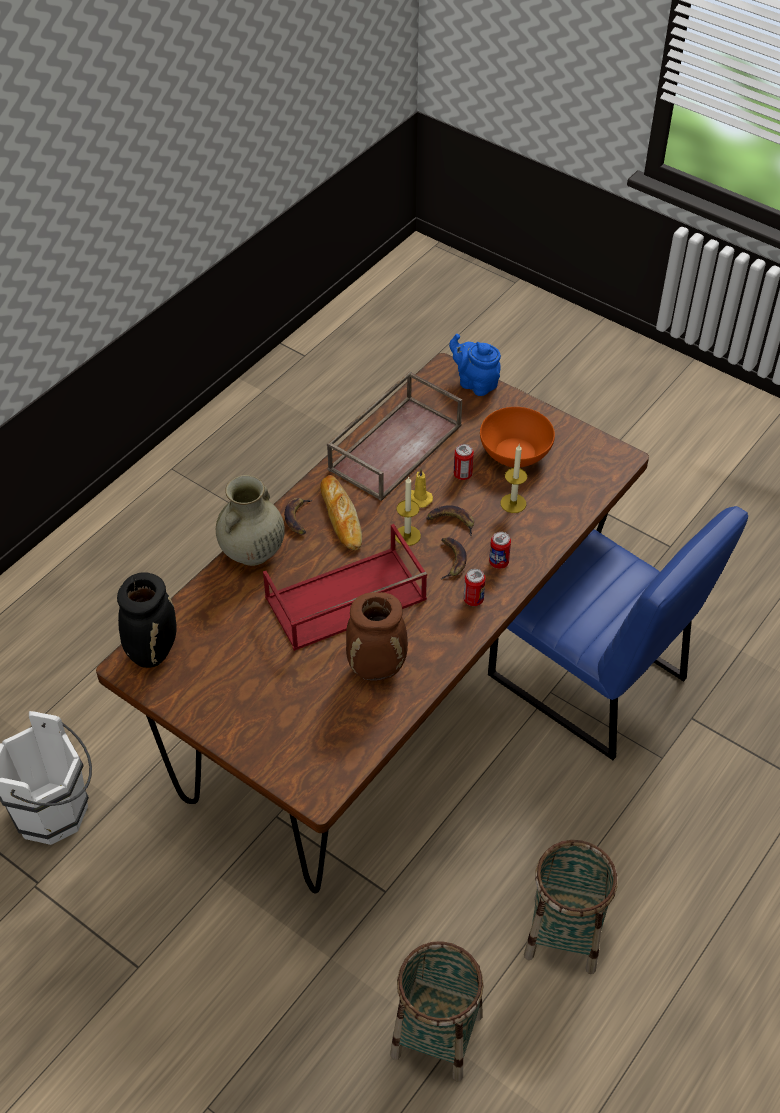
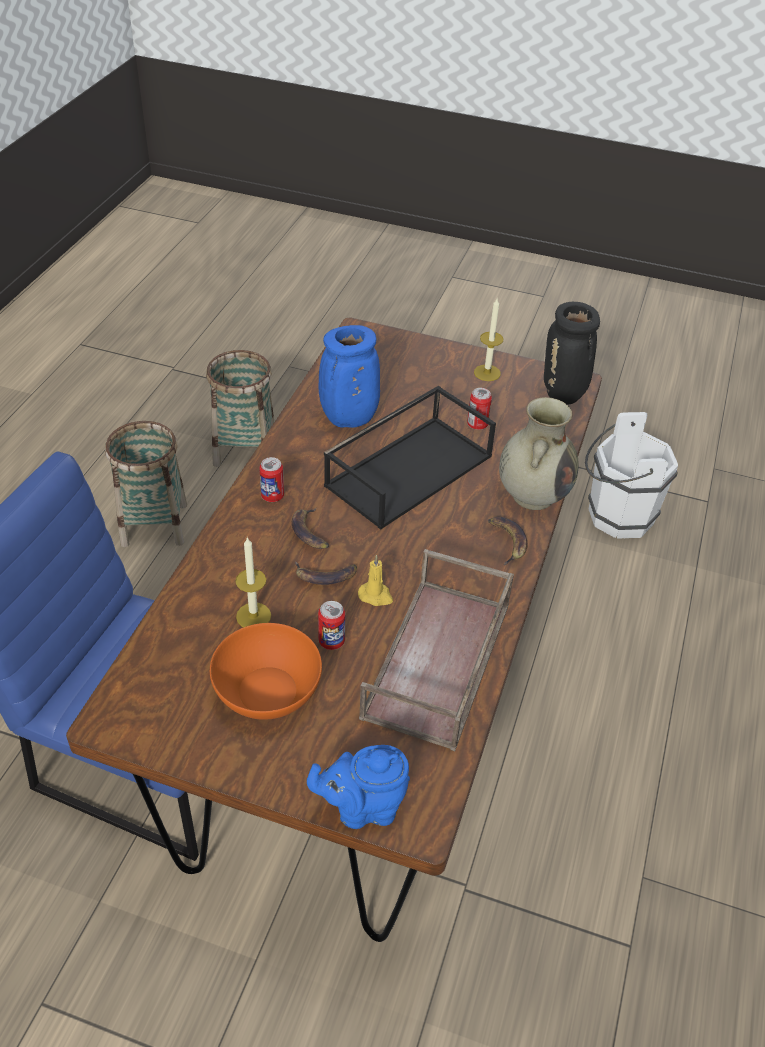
camera: 160 degrees right, 5 degrees down
(341, 516) = (459, 553): bread -> none
(344, 600) = (409, 469): red tray -> black tray
(377, 668) = (348, 420): brown vase -> blue vase
(407, 535) = (371, 548): candle -> candle (487, 373)
(475, 383) = (362, 808): blue teapot -> blue teapot turned 150 degrees clockwise
(498, 562) = (254, 540): can -> can (477, 424)

